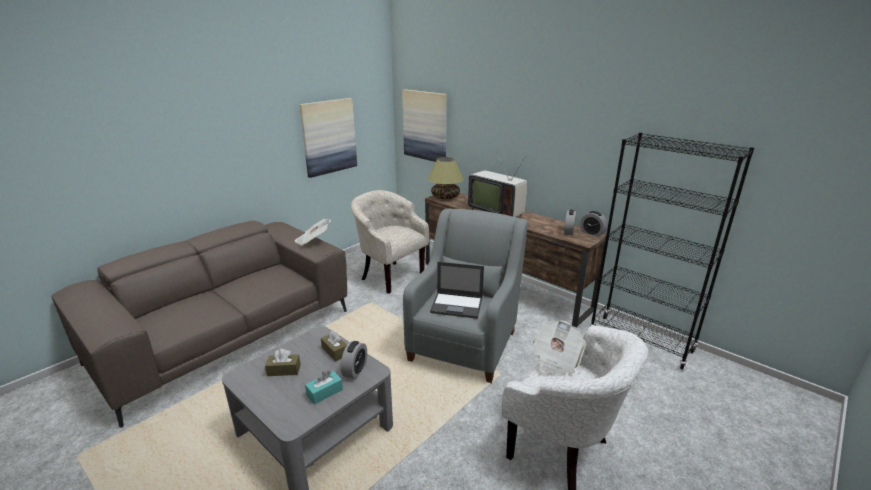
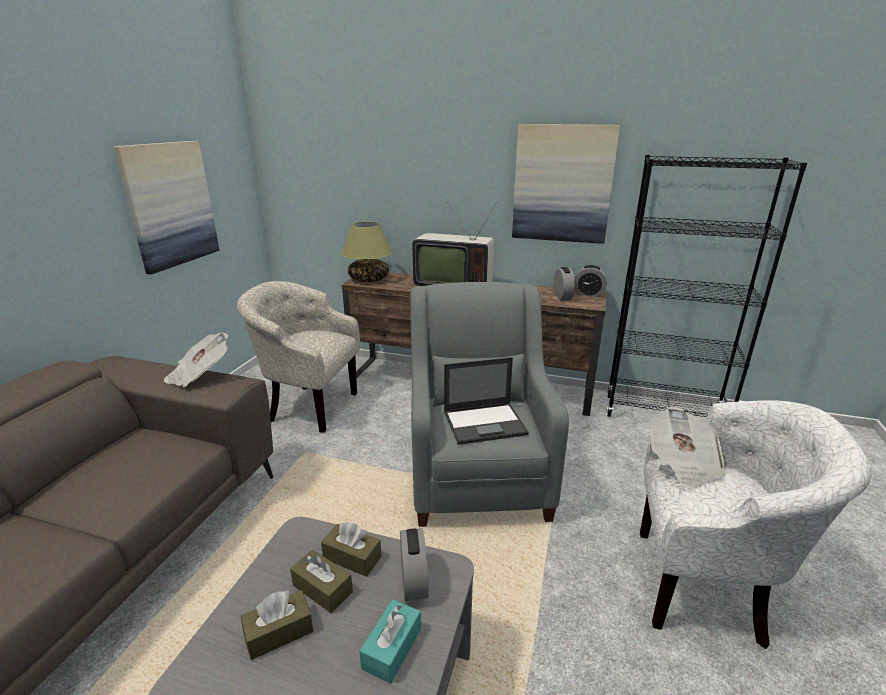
camera: 25 degrees left, 0 degrees up
(313, 360) = (322, 588): none -> brown tissue box
(425, 125) = (315, 182): picture -> picture (562, 184)

